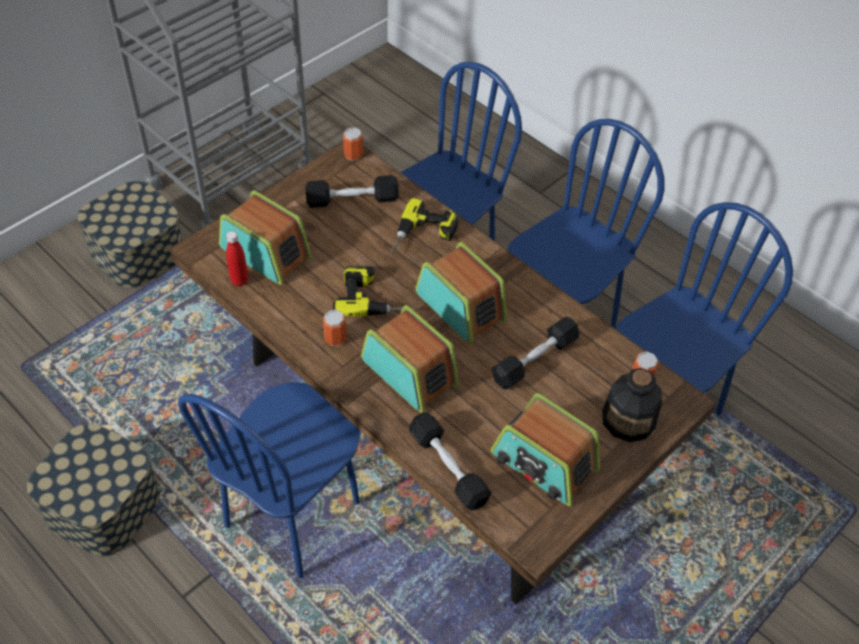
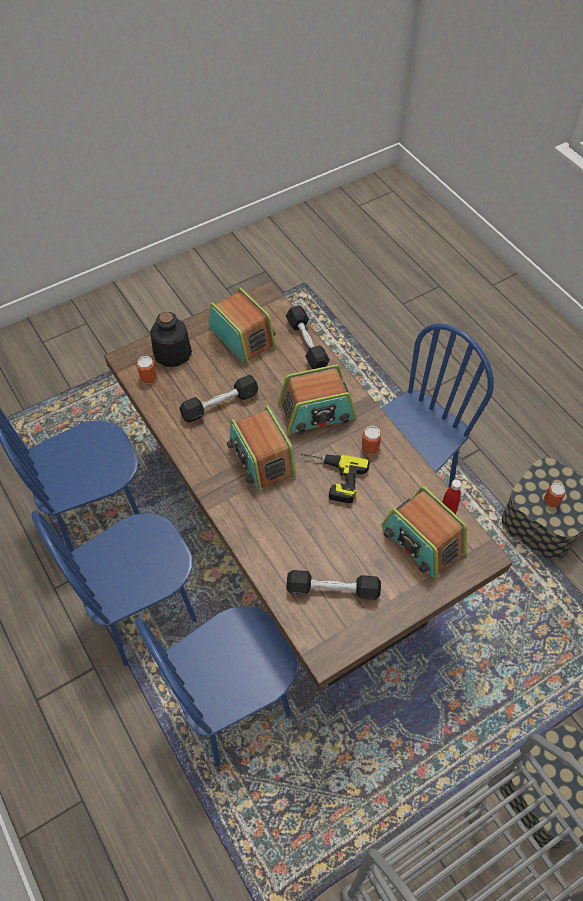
camera: 165 degrees left, 5 degrees up
(353, 155) = (321, 653): can -> can (551, 501)
(410, 371) = (317, 412): radio -> radio turned 75 degrees counterclockwise
(423, 237) = (274, 533): power drill -> none

